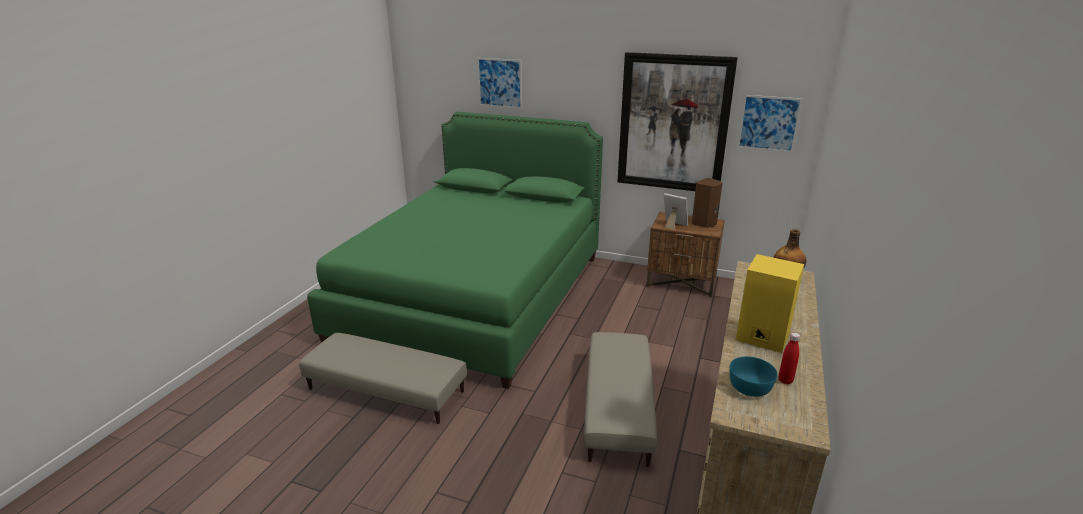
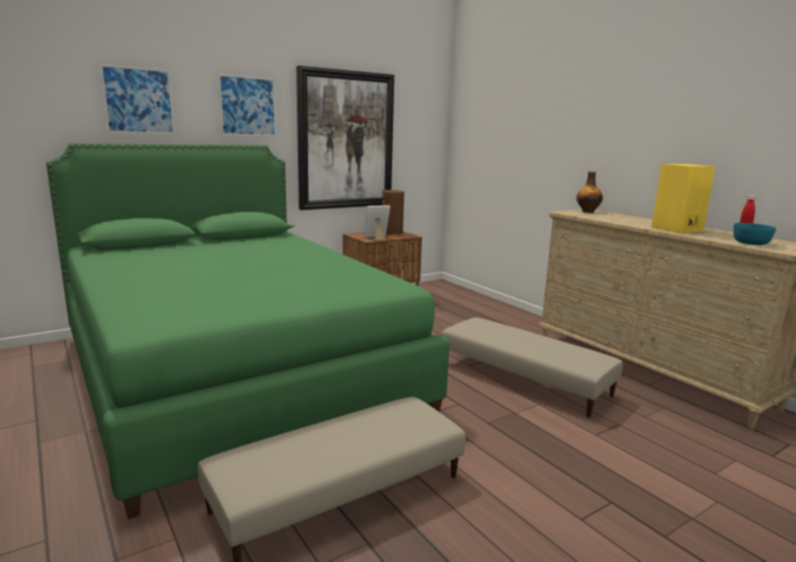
camera: 55 degrees left, 10 degrees down
(768, 123) = (418, 135): picture -> picture (248, 106)

